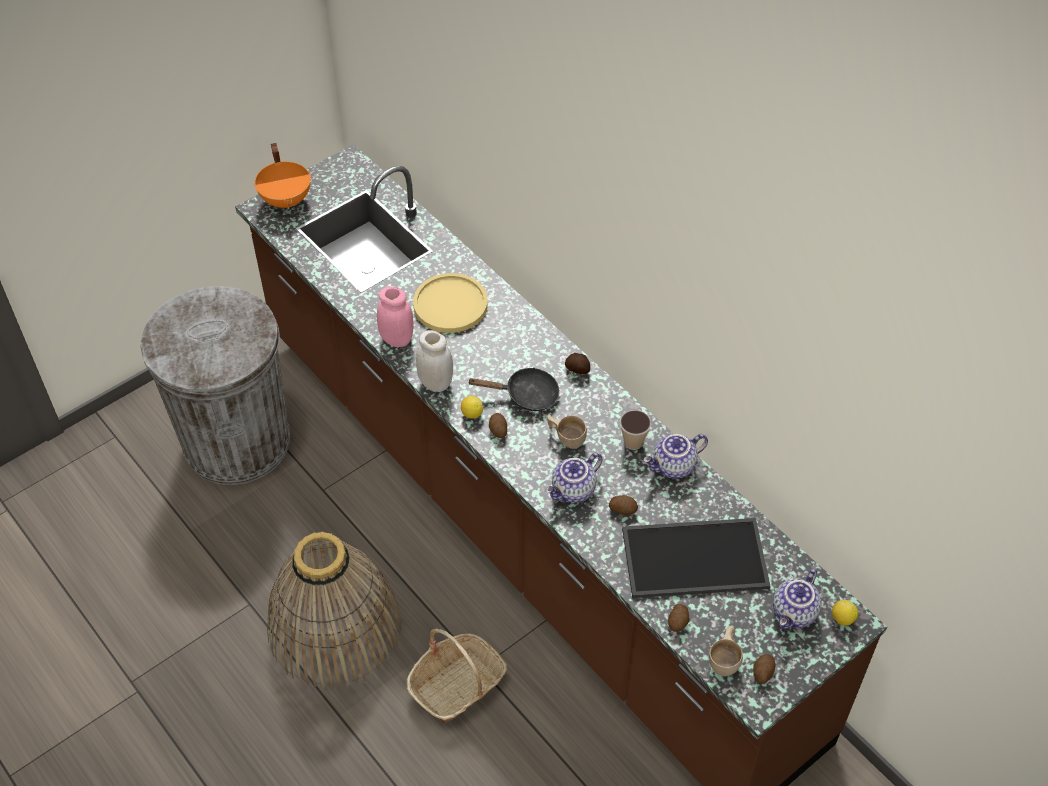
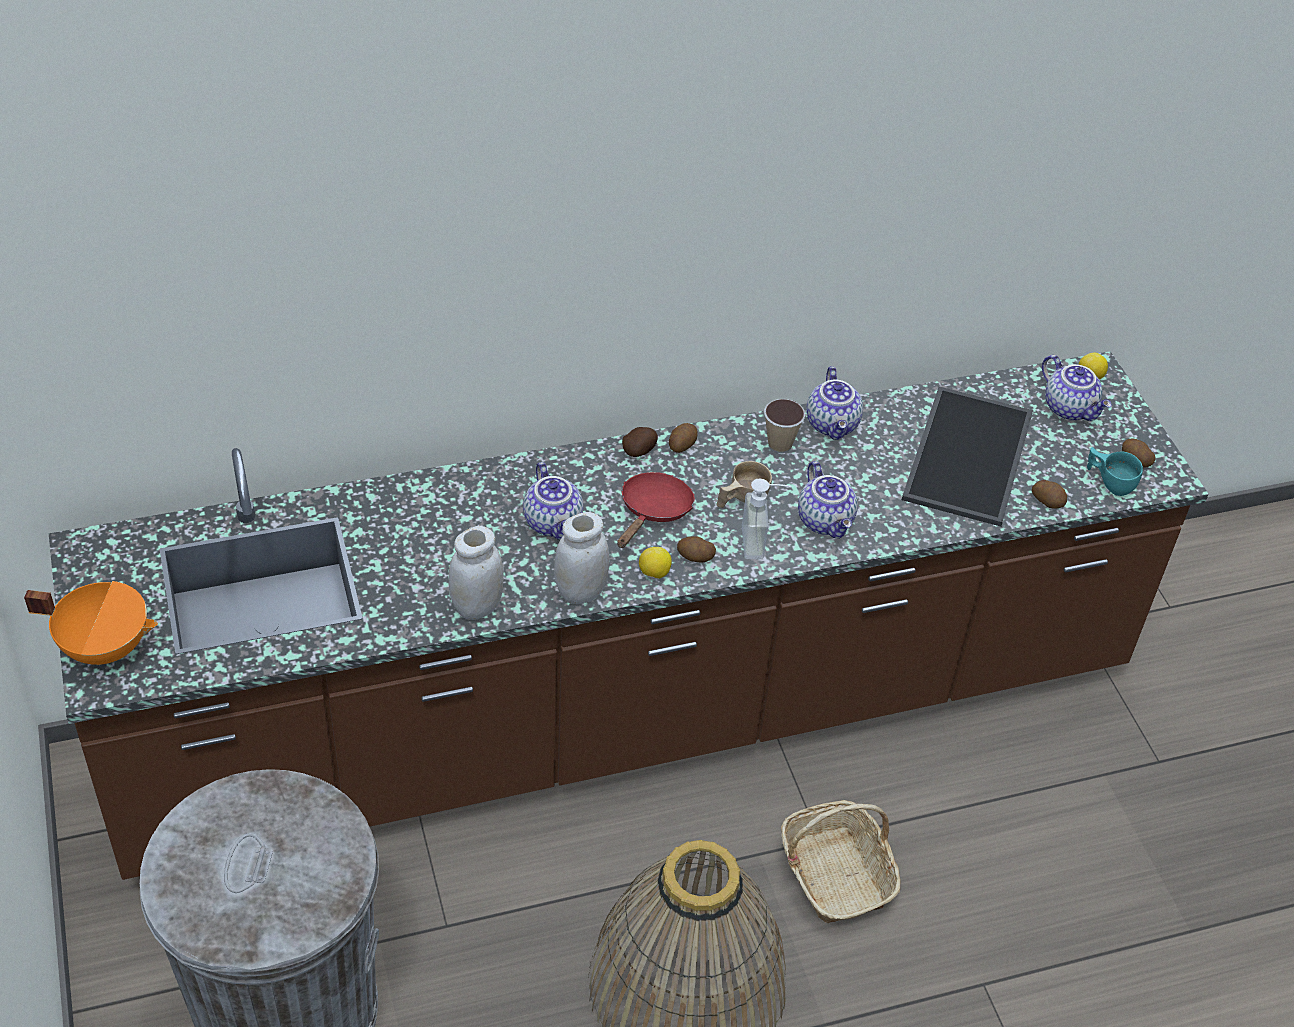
camera: 70 degrees left, 5 degrees down
(397, 339) = (477, 607): pink jar -> white jar
(450, 304) = (450, 532): yellow plate -> none
(487, 350) = (554, 522): none -> teapot
(526, 395) = (653, 512): black frying pan -> red frying pan
(532, 461) = (762, 542): none -> soap dispenser
(623, 509) = (873, 488): potato -> potato (681, 445)
(725, 659) = (1109, 482): beige cup -> turquoise cup

